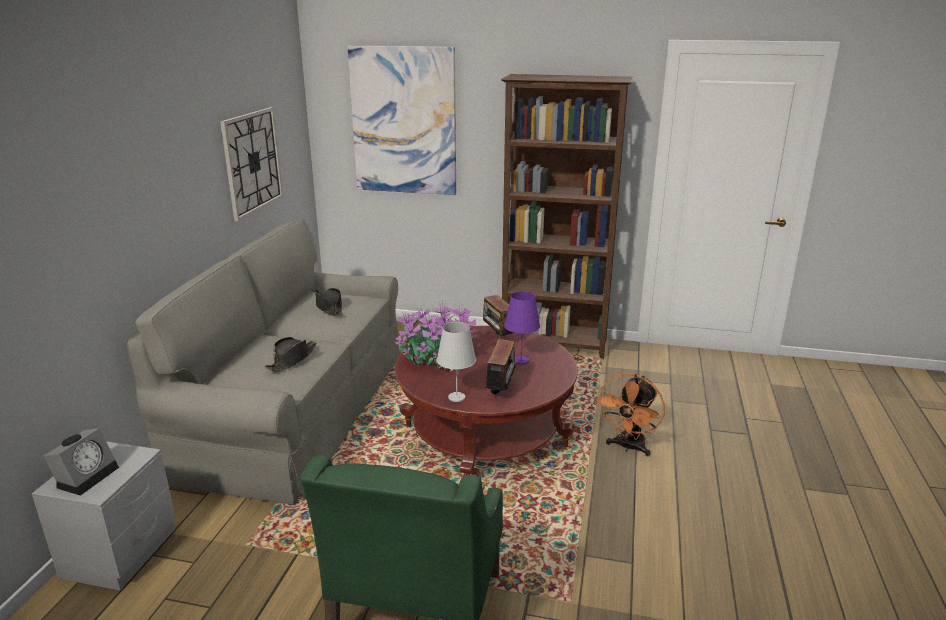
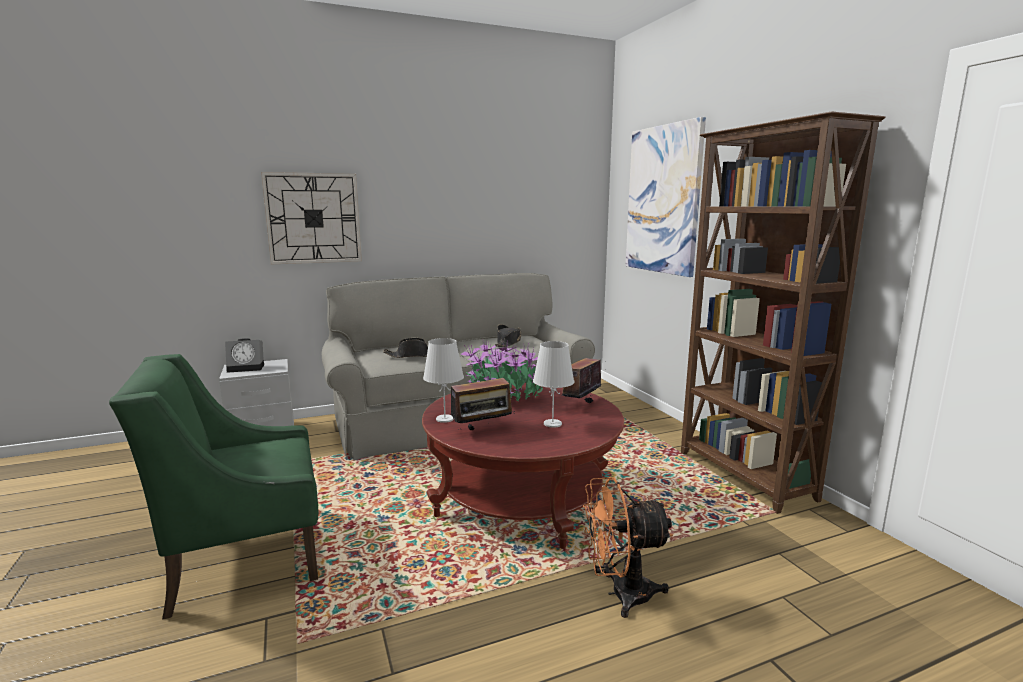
camera: 55 degrees right, 10 degrees down
(252, 162) = (513, 220): wall clock -> wall clock (313, 218)
(520, 360) = (552, 423): purple table lamp -> white table lamp

